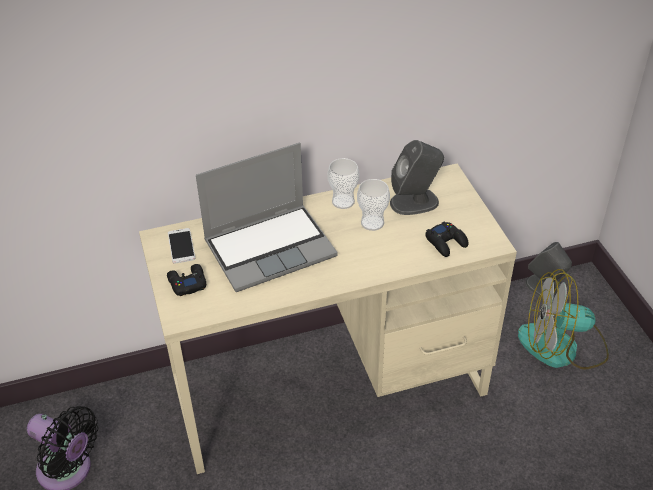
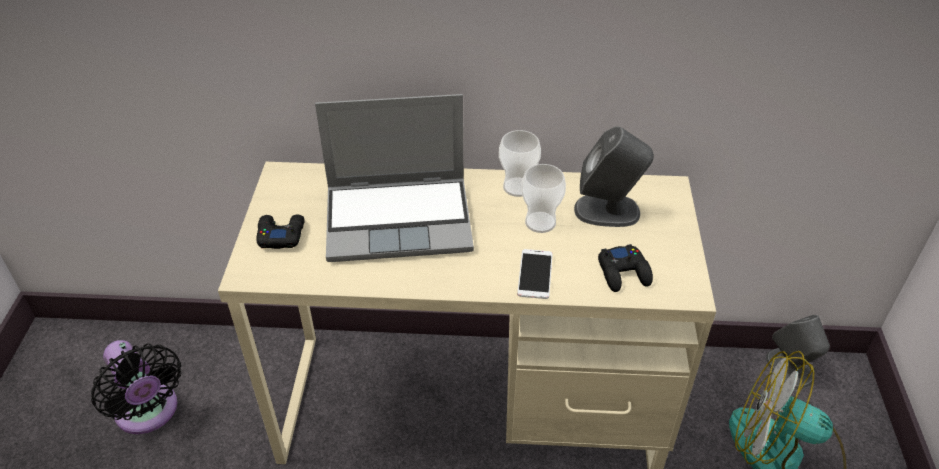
camera: 20 degrees right, 0 degrees up
(181, 246) = (300, 190): phone -> phone (535, 274)

